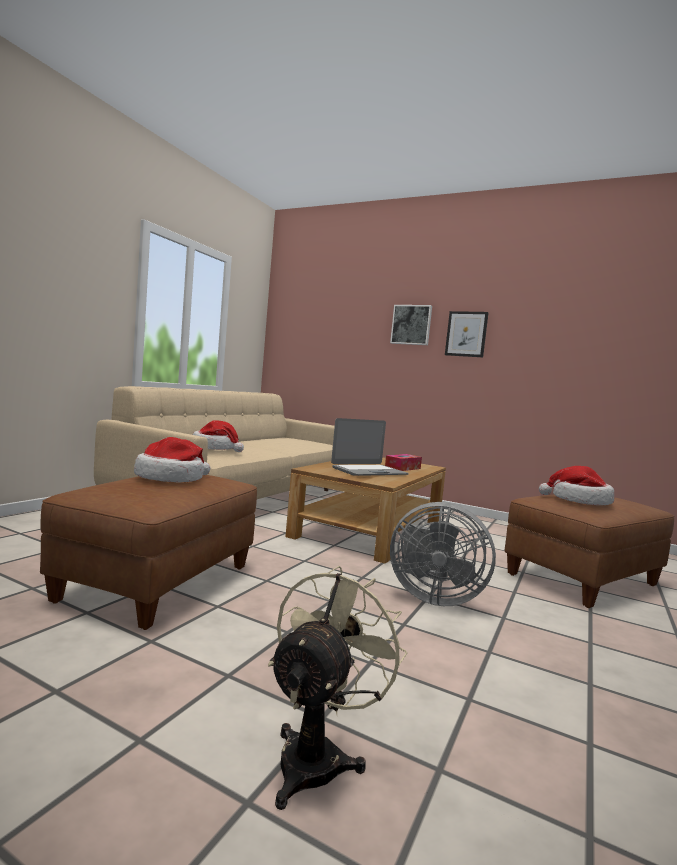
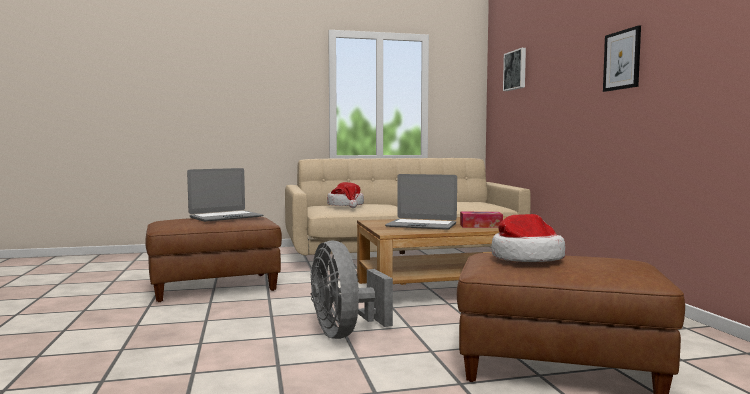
camera: 50 degrees right, 0 degrees up
(171, 478) = (225, 217): hat -> laptop
(318, 756) = (85, 357): beige fan -> none
(411, 325) = (577, 62): picture -> picture (516, 70)

